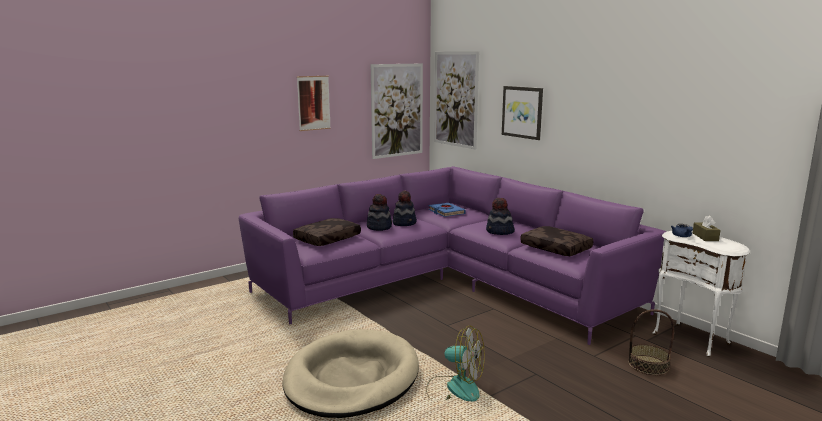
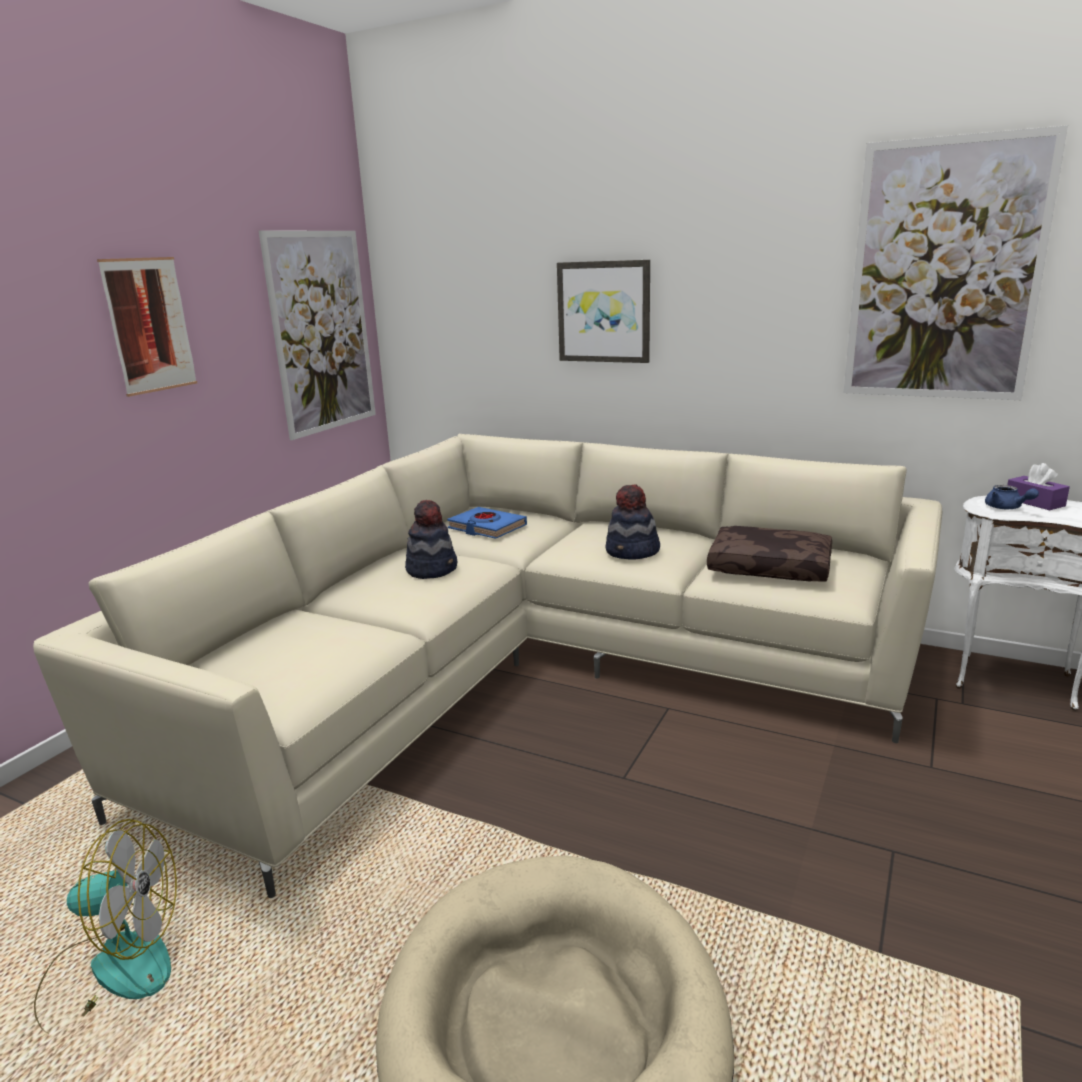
camera: 25 degrees left, 5 degrees up
(327, 239) = (299, 651): brown pillow -> none
(379, 227) = (388, 590): hat -> none
(445, 283) = (531, 672): purple sofa -> beige sofa
(454, 388) = (796, 961): fan -> fan (112, 968)
(455, 99) = (439, 300): picture -> picture (944, 272)
(648, 365) = (1025, 759): basket -> none
(705, 237) = (1034, 502): brown tissue box -> purple tissue box

